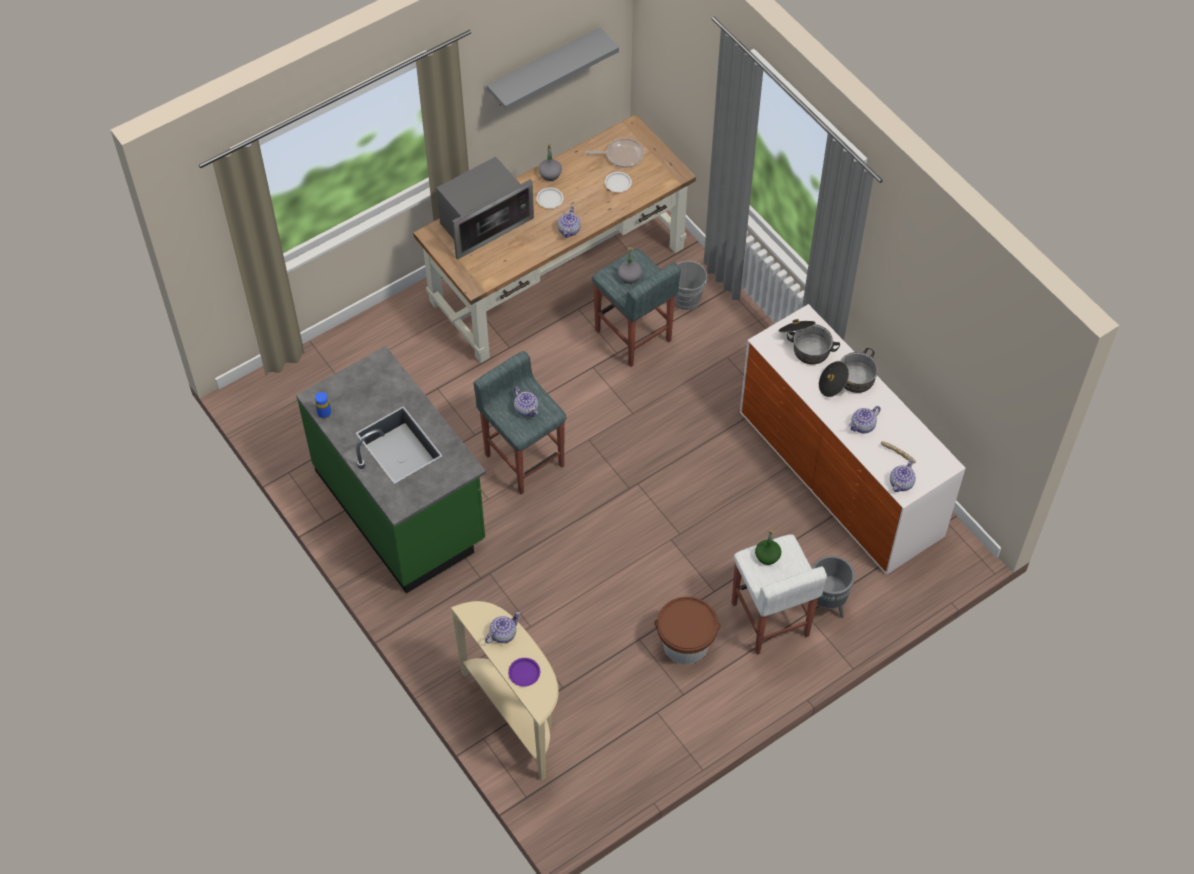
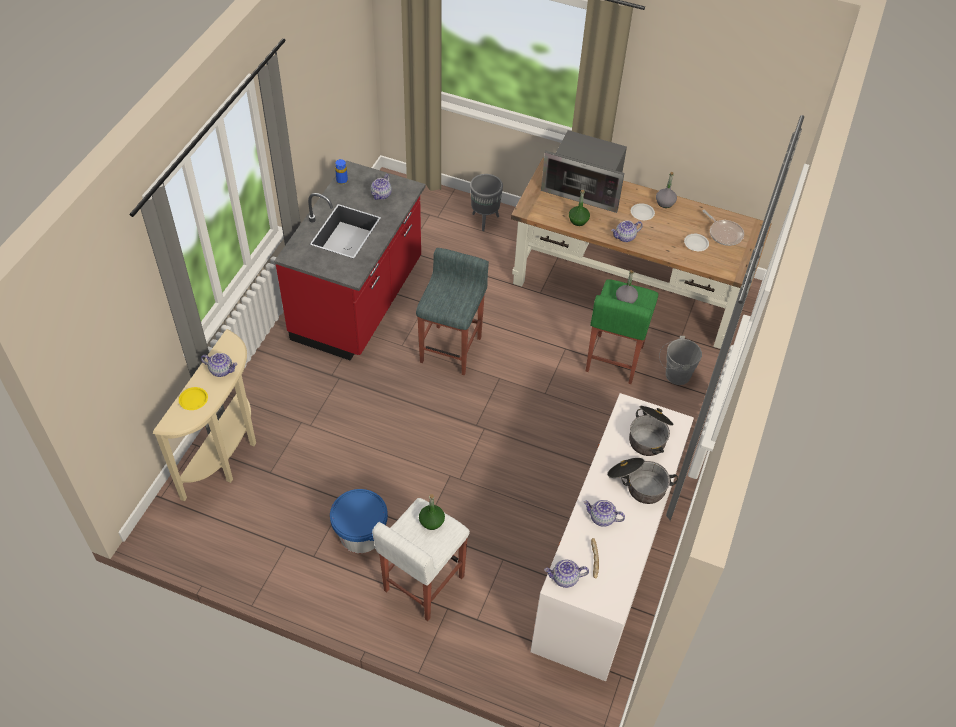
camera: 55 degrees right, 5 degrees down
(401, 506) = (359, 301): green counter -> red counter
(520, 253) = (578, 220): none -> green bottle
(524, 673) = (194, 400): purple plate -> yellow plate
(527, 409) = (452, 298): teapot -> teapot (381, 195)
(544, 68) = (712, 114): grey shelf -> none
(633, 336) = (614, 359): grey stool -> green stool
(685, 644) = (361, 534): brown bucket -> blue bucket
(825, 605) = (466, 619): grey planter -> grey planter (484, 220)

